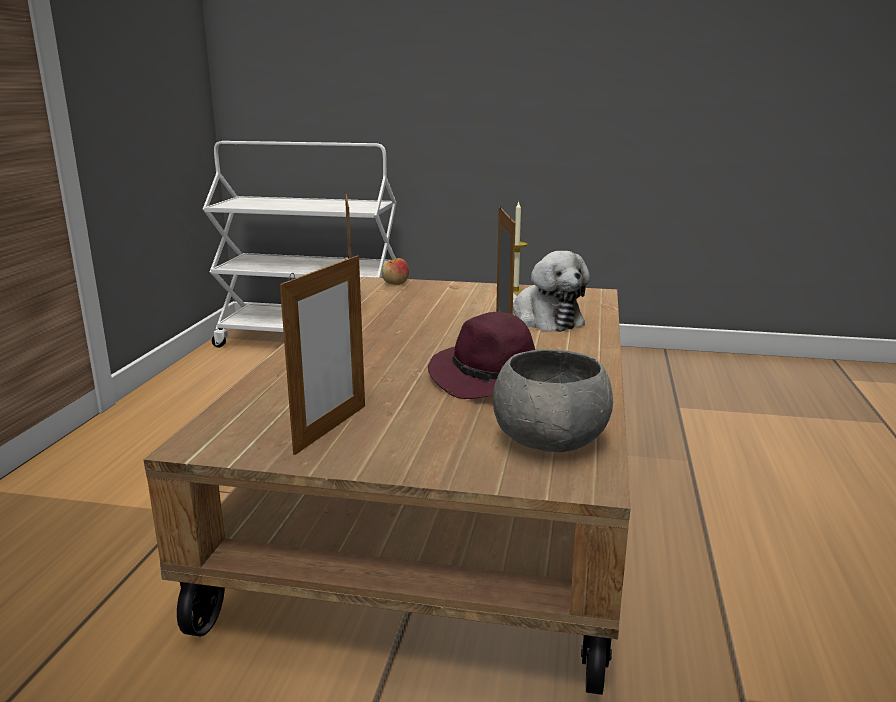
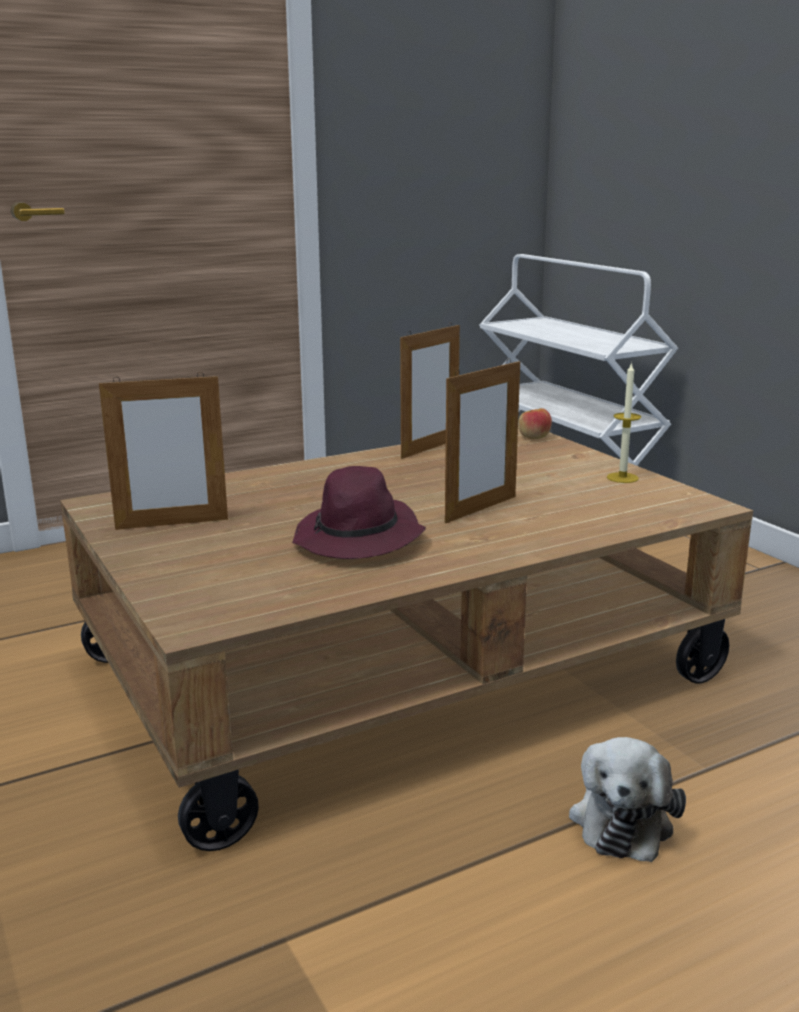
camera: 50 degrees right, 0 degrees up
(543, 319) = (561, 510): plush toy -> plush toy (622, 819)
(548, 441) = (254, 592): grey bowl -> none

